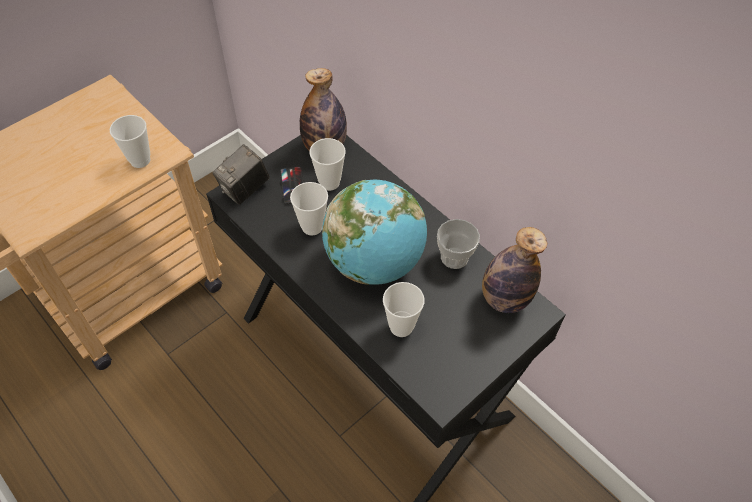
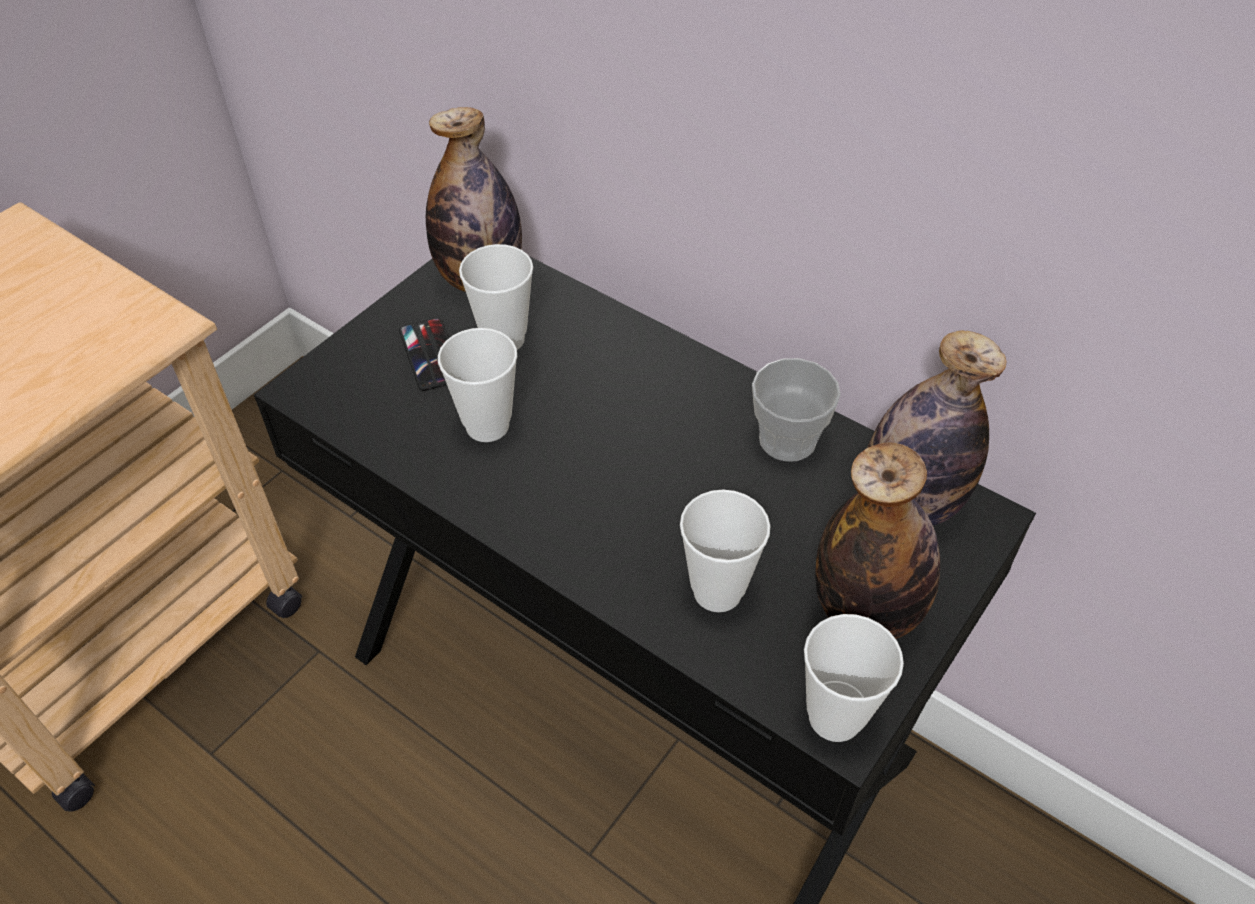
camera: 10 degrees left, 5 degrees down
(140, 160) = (103, 349): cup -> cup (835, 717)
(245, 190) = (334, 376): camera -> none
(374, 262) = (630, 474): globe -> none
(468, 348) = (866, 611): none -> bottle

